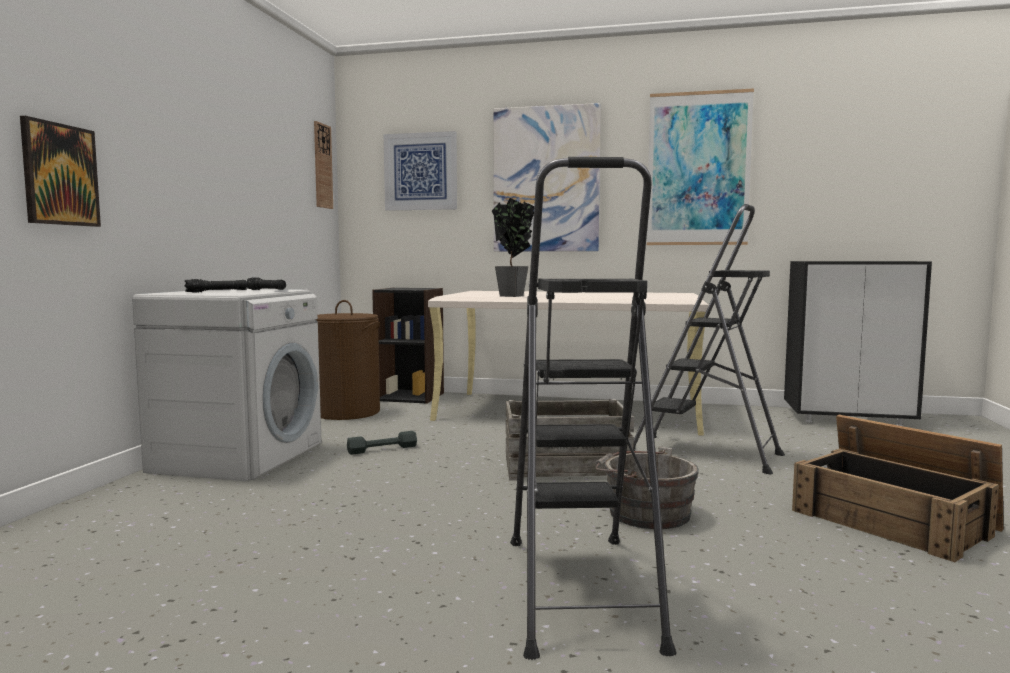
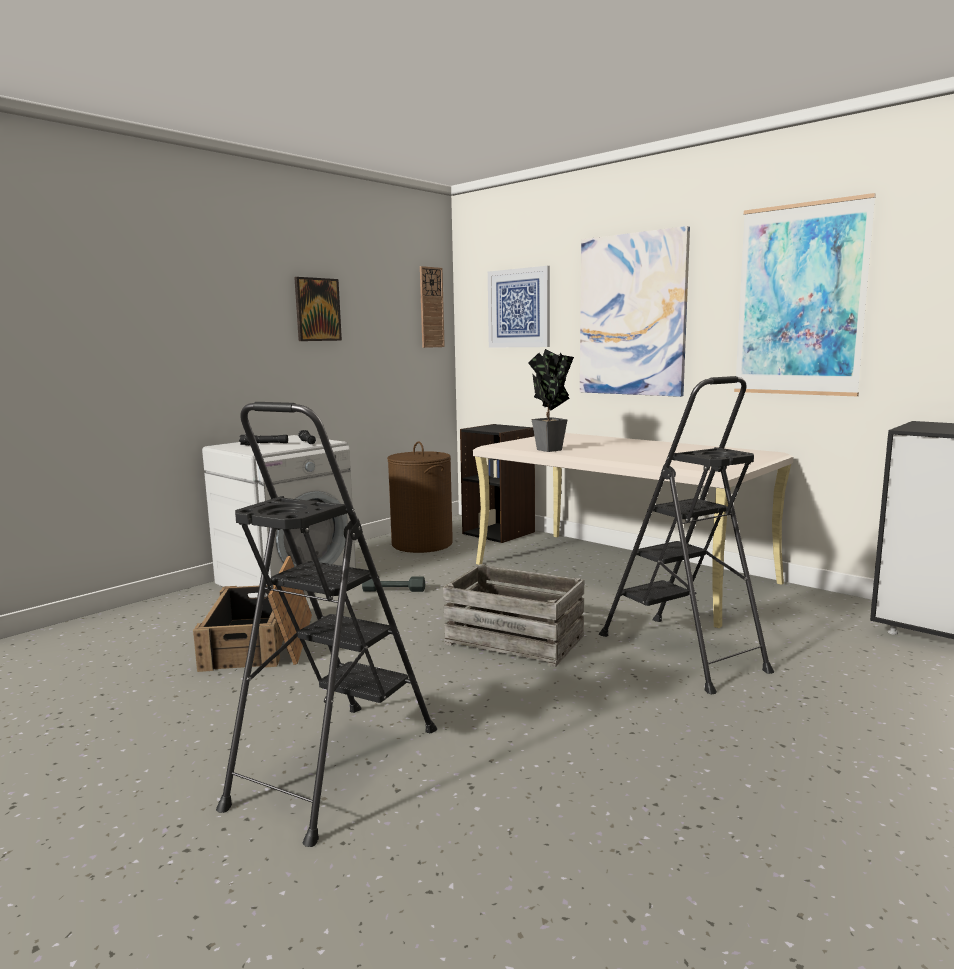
camera: 30 degrees right, 5 degrees up
(60, 174) = (137, 361): picture -> picture (317, 309)
(644, 513) = (503, 707): grey bucket -> none
(895, 520) = (755, 787): crate -> crate (261, 642)

